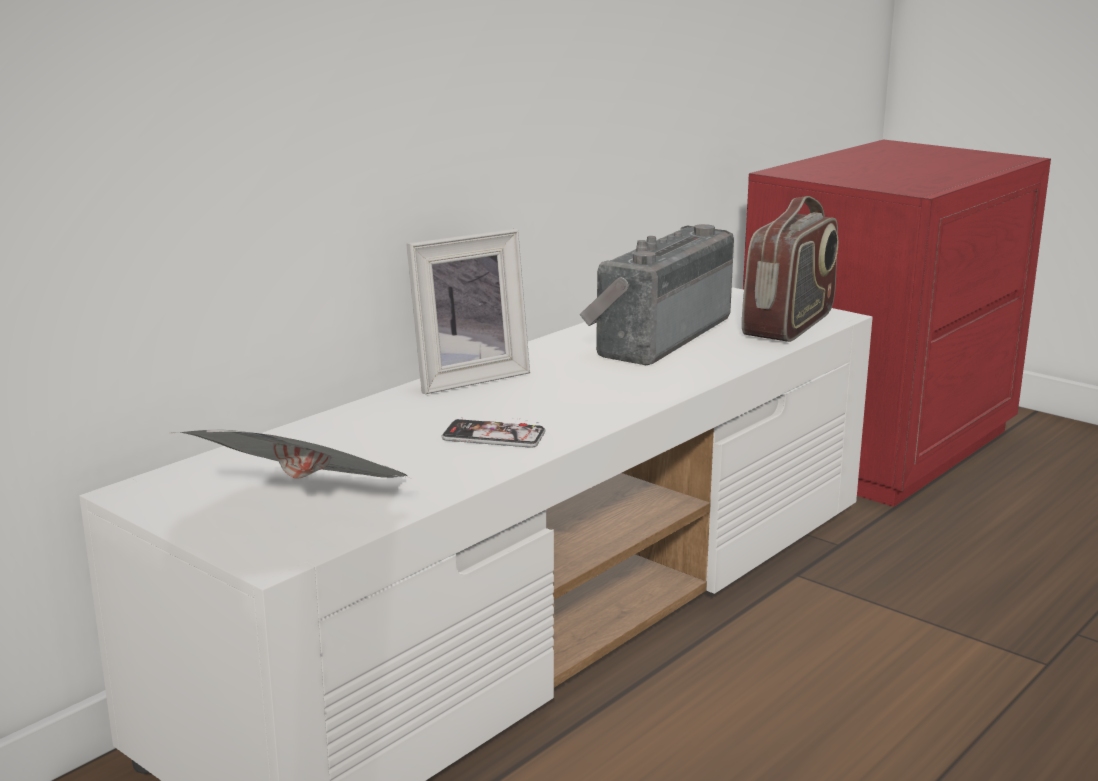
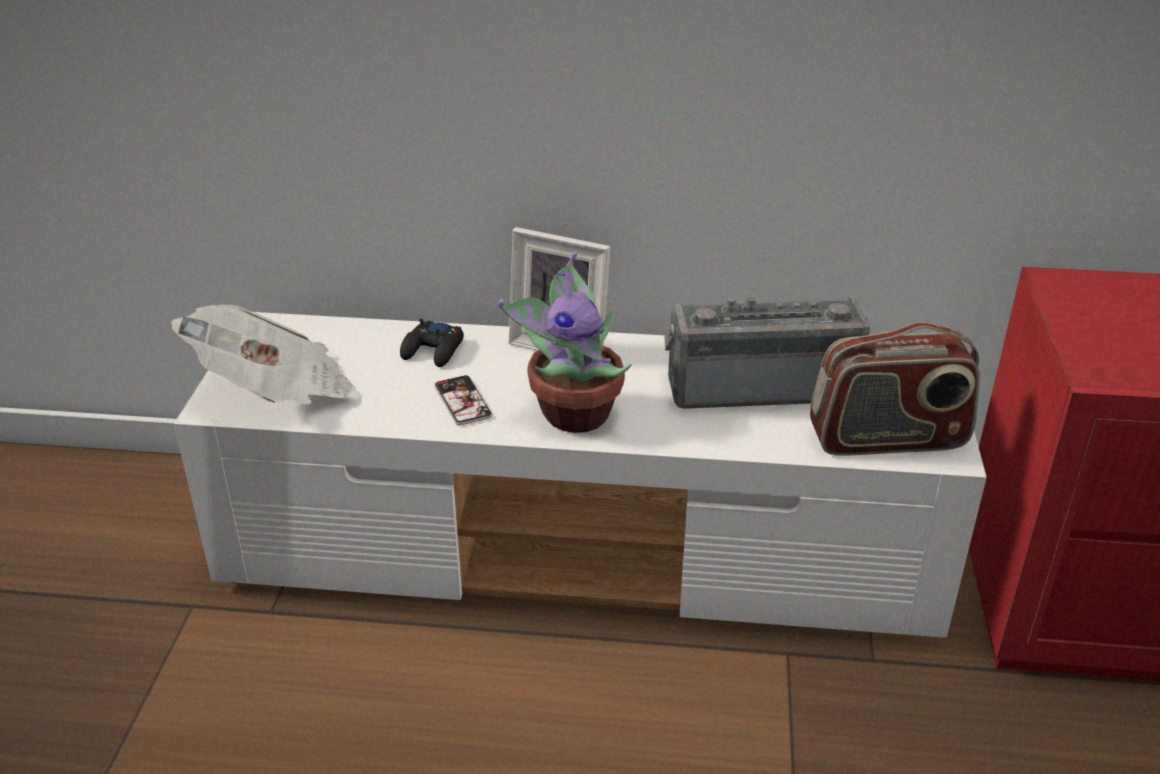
camera: 55 degrees right, 15 degrees up
(373, 426) = (433, 350): none -> black game controller
(589, 401) = (572, 412): none -> potted plant

